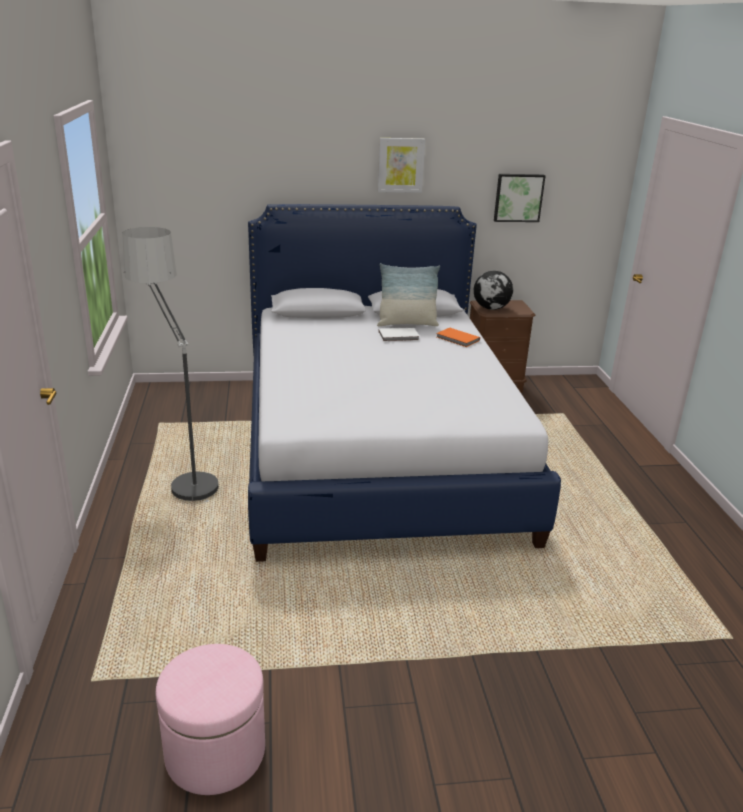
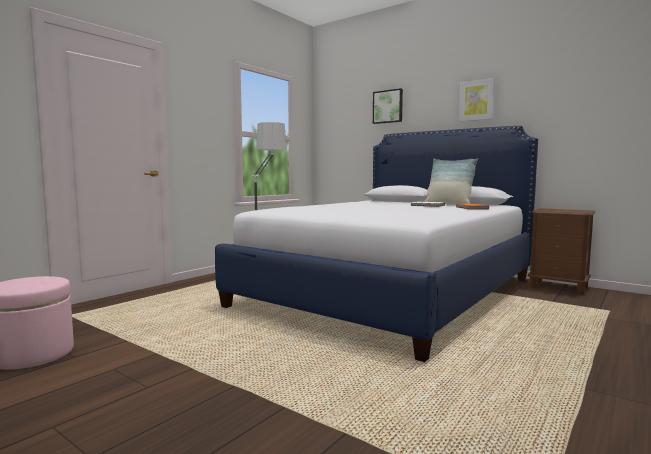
camera: 45 degrees right, 20 degrees down
(491, 308) = (549, 210): globe -> none
(518, 197) = (582, 115): picture -> picture (388, 106)

